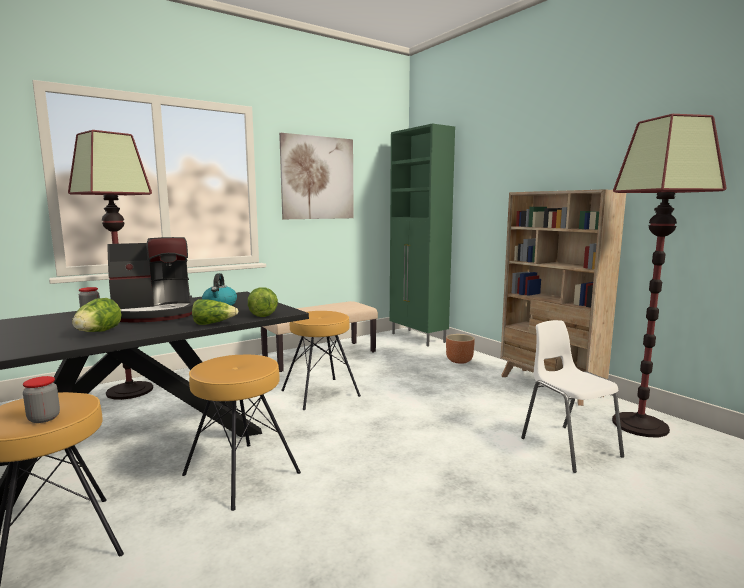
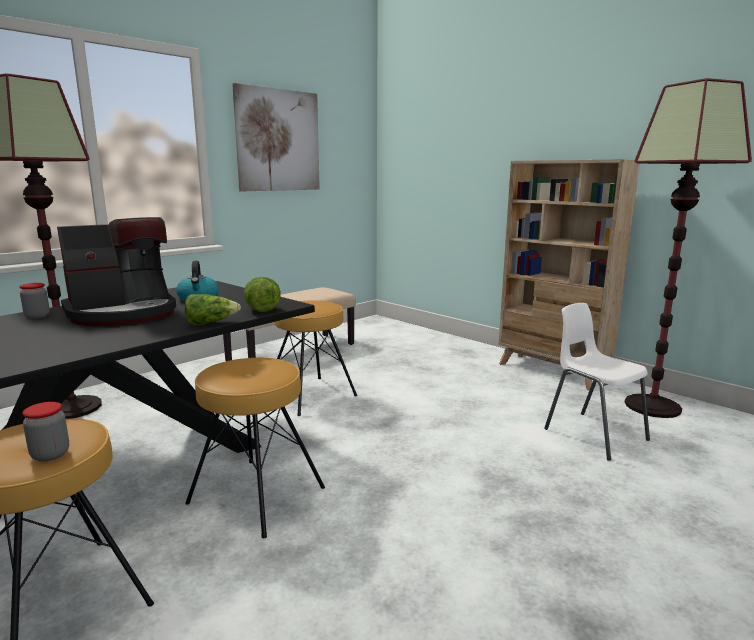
camera: 10 degrees left, 5 degrees up
(98, 332) = (69, 341): lettuce -> none
(418, 338) = (395, 326): green cabinet -> none
(459, 361) = (449, 349): brown planter -> none

